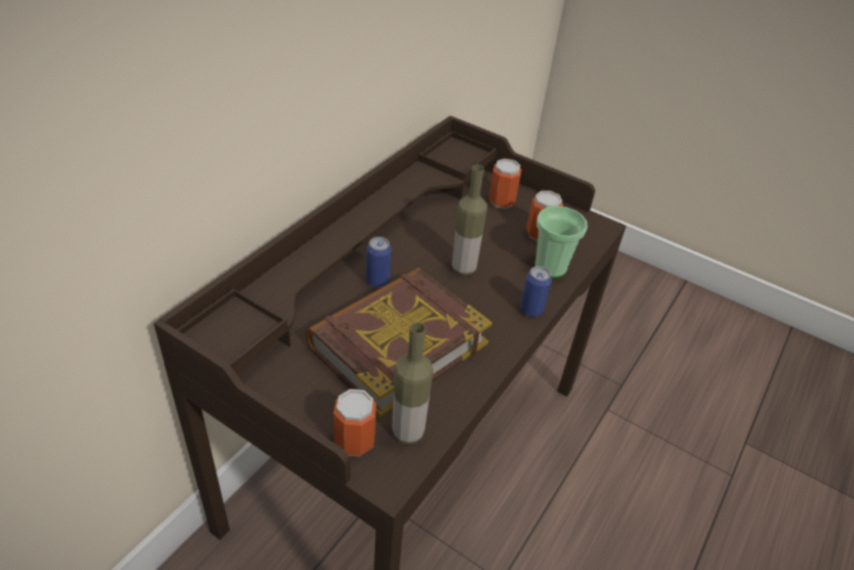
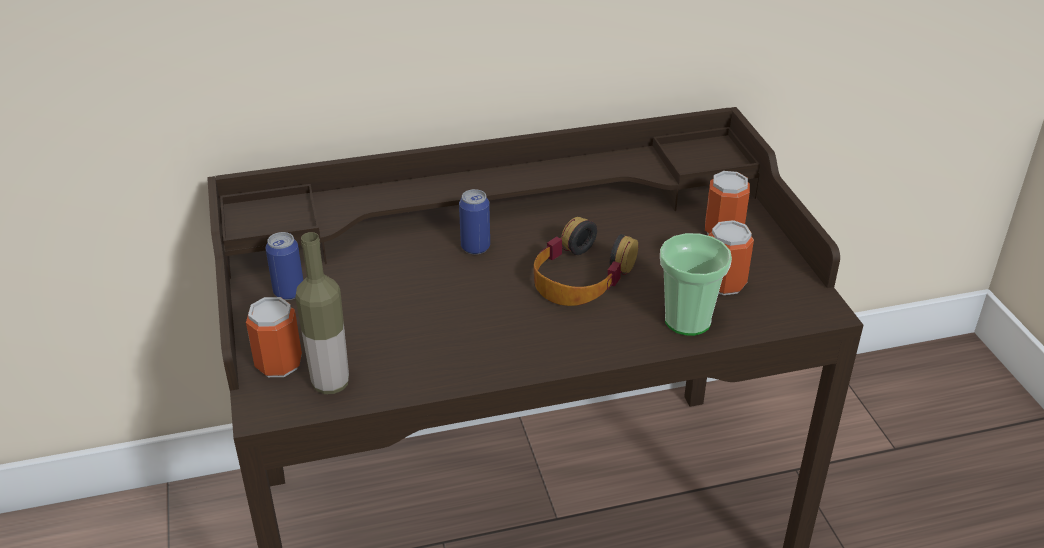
camera: 45 degrees right, 5 degrees down
(397, 344) = (418, 309): book -> none
(463, 268) = (581, 276): bottle -> headphones
(531, 310) = (602, 349): can -> can (289, 292)

